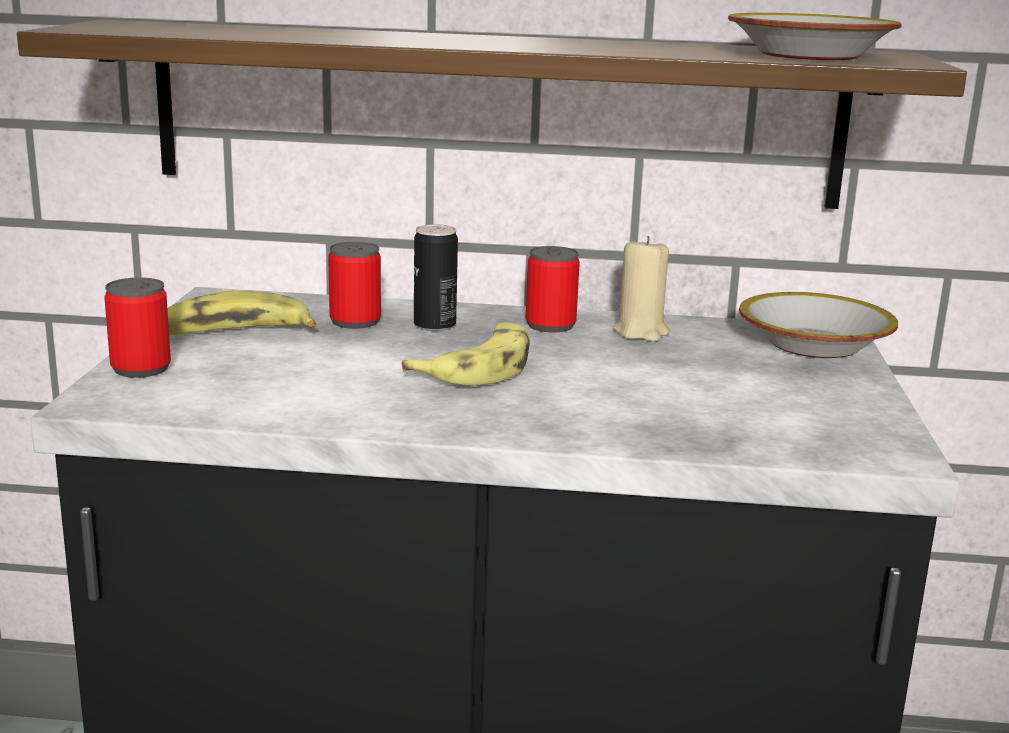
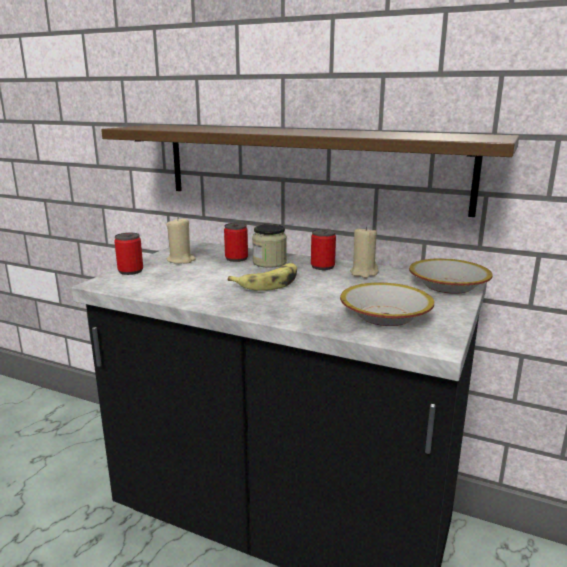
camera: 20 degrees right, 0 degrees up
(234, 335) = (181, 260): banana -> beige candle
(434, 325) = (269, 262): can -> jar
(810, 55) = (442, 136): bowl -> bowl (386, 316)

